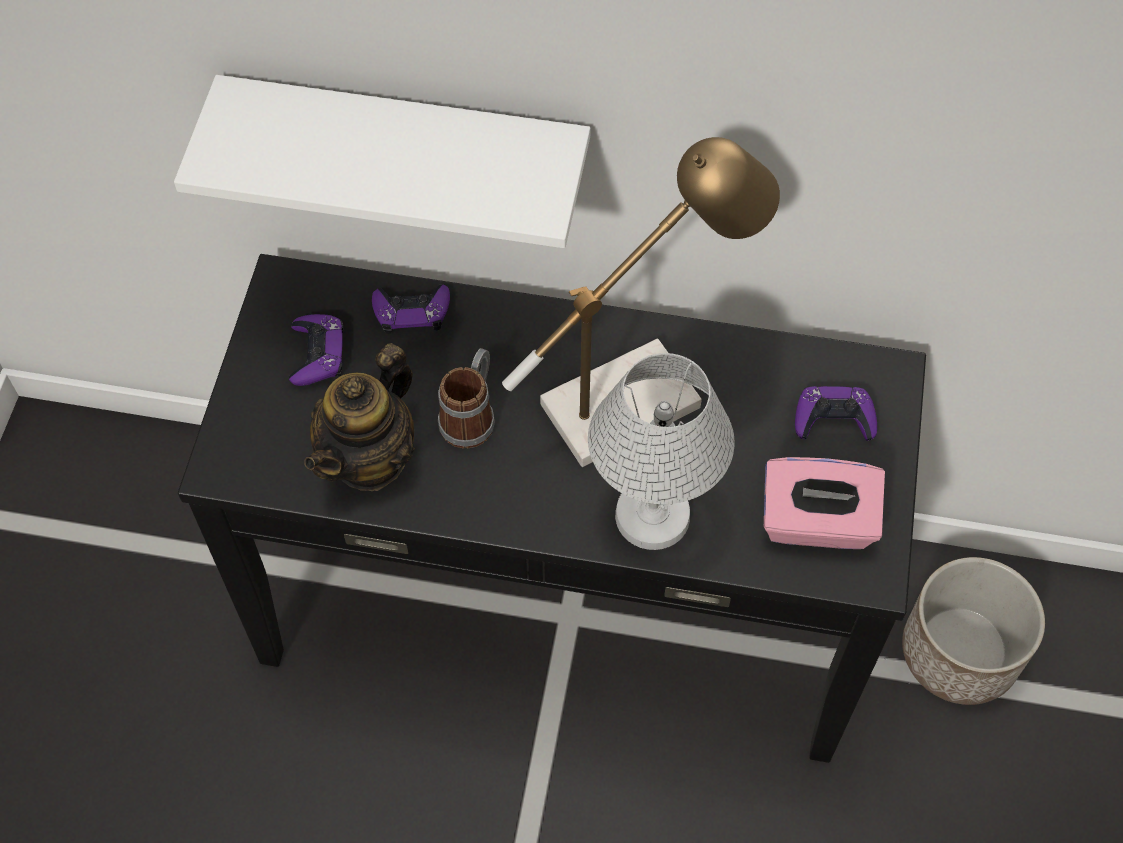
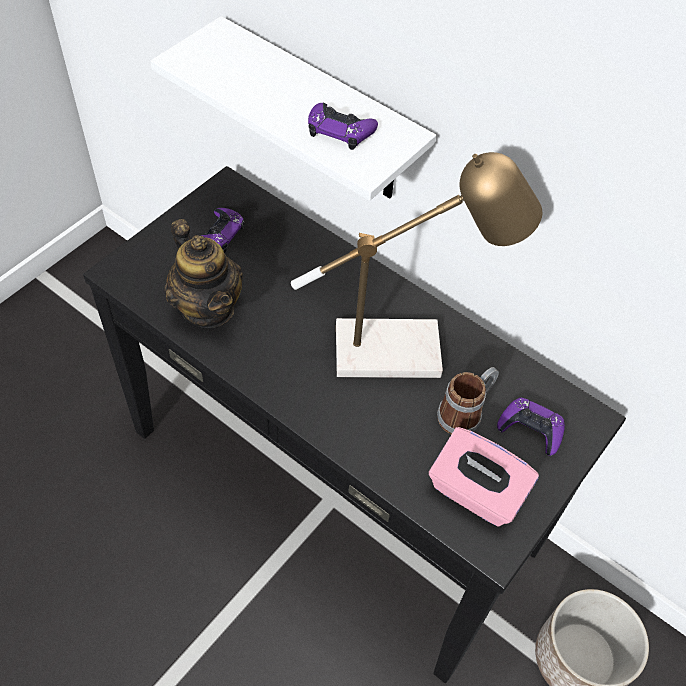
camera: 25 degrees right, 5 degrees down
(370, 458) = (208, 308): teapot -> teapot turned 90 degrees counterclockwise
(412, 312) = (292, 236): purple game controller -> purple game controller (340, 130)
(471, 415) = (287, 312): mug -> mug (465, 413)
(651, 515) = (363, 429): white table lamp -> none

